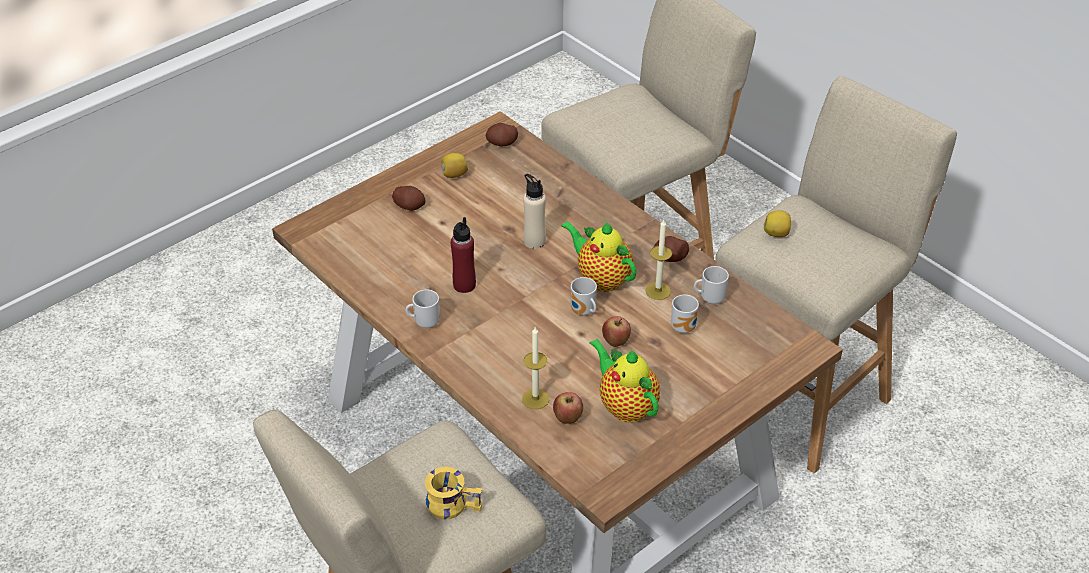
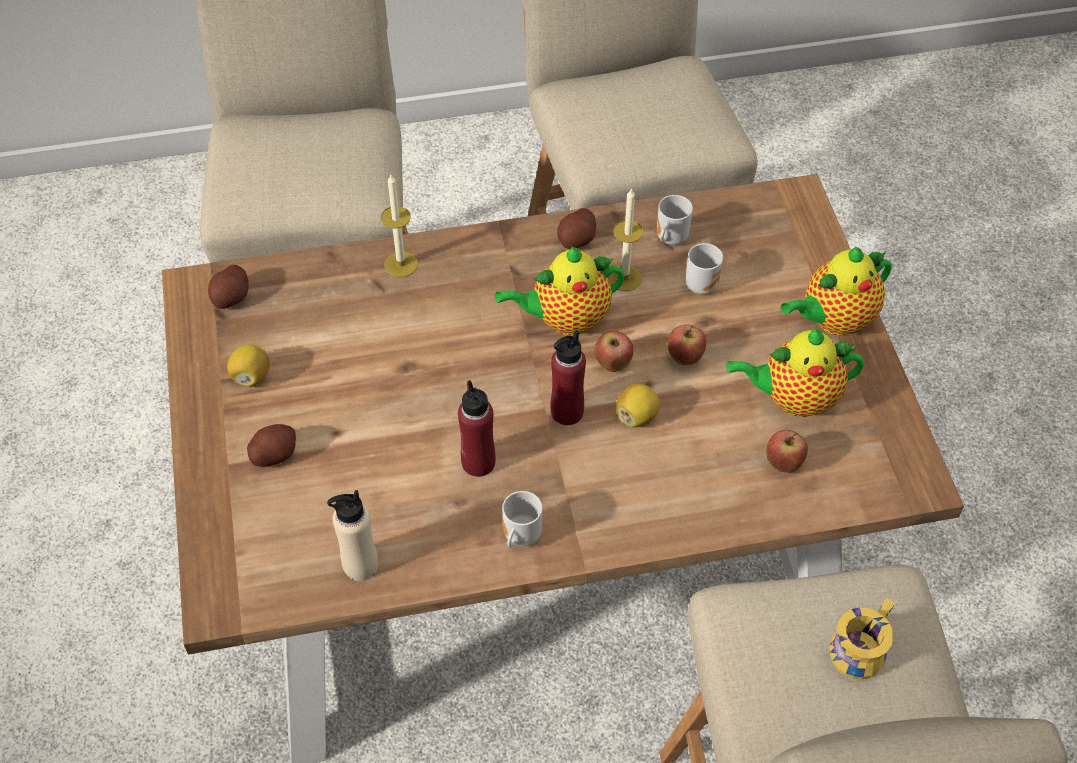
camera: 60 degrees left, 10 degrees up
(530, 306) = (566, 412): none -> red bottle
(534, 241) = (450, 352): beige bottle -> beige bottle (360, 565)
(535, 399) = (731, 480): candle -> candle (401, 264)
(583, 312) = (613, 364): mug -> apple
(711, 403) = (833, 320): none -> teapot
(776, 233) = (602, 132): lemon -> lemon (637, 416)

